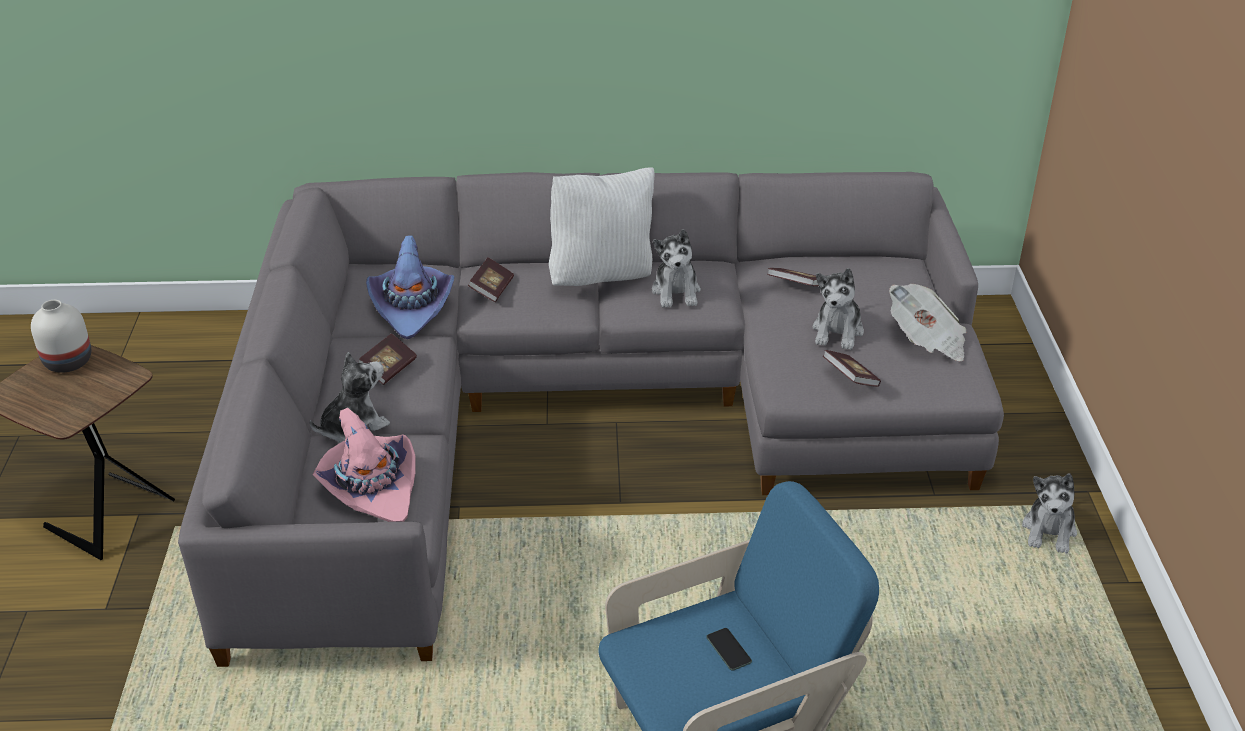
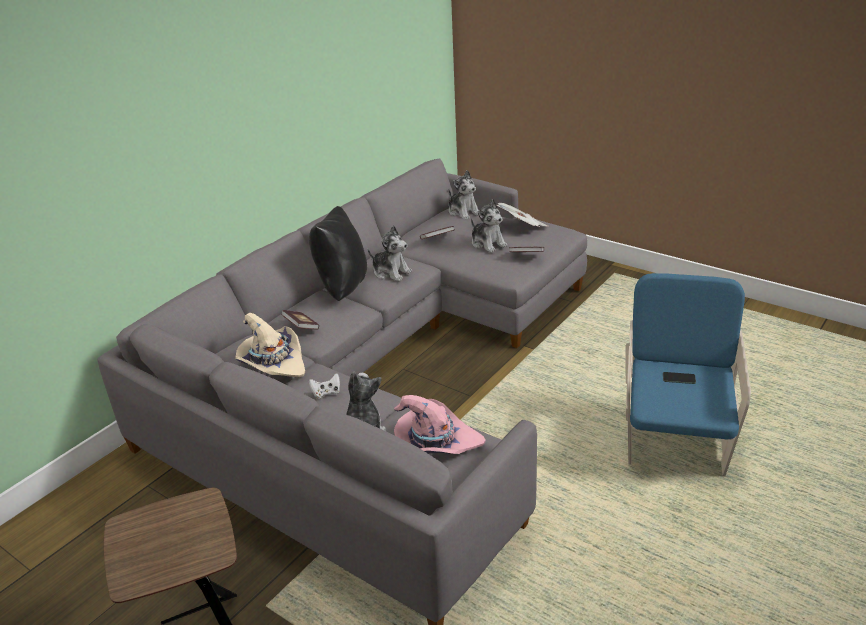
camera: 50 degrees left, 5 degrees down
(68, 361) = (136, 528): white vase -> none
(388, 369) = (326, 393): book -> white game controller
(412, 307) = (273, 362): purple hat -> beige hat
(602, 276) = (341, 288): white pillow -> black pillow
(1049, 531) = (625, 285): plush toy -> plush toy (463, 212)

